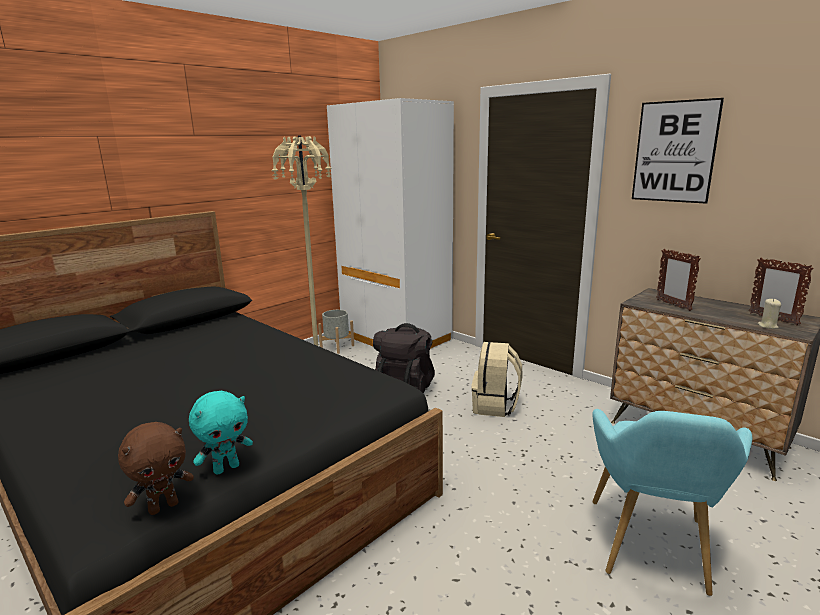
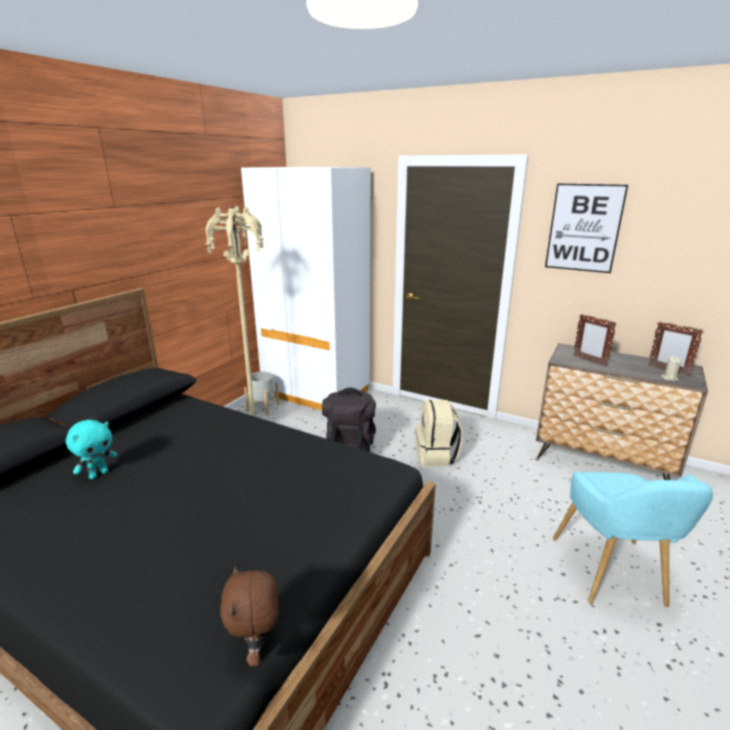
camera: 15 degrees left, 5 degrees up
(164, 506) = (257, 649): brown plush toy -> brown plush toy turned 135 degrees clockwise
(226, 468) = (294, 591): turquoise plush toy -> turquoise plush toy (98, 474)

